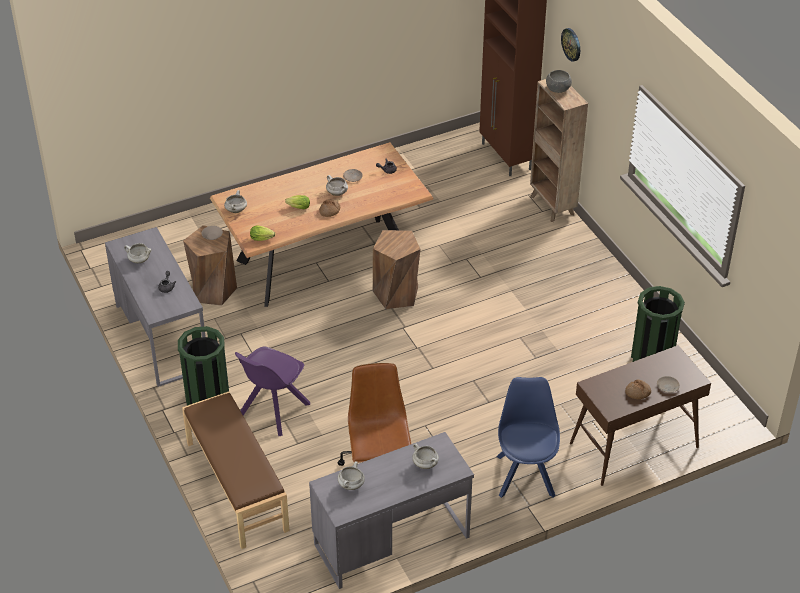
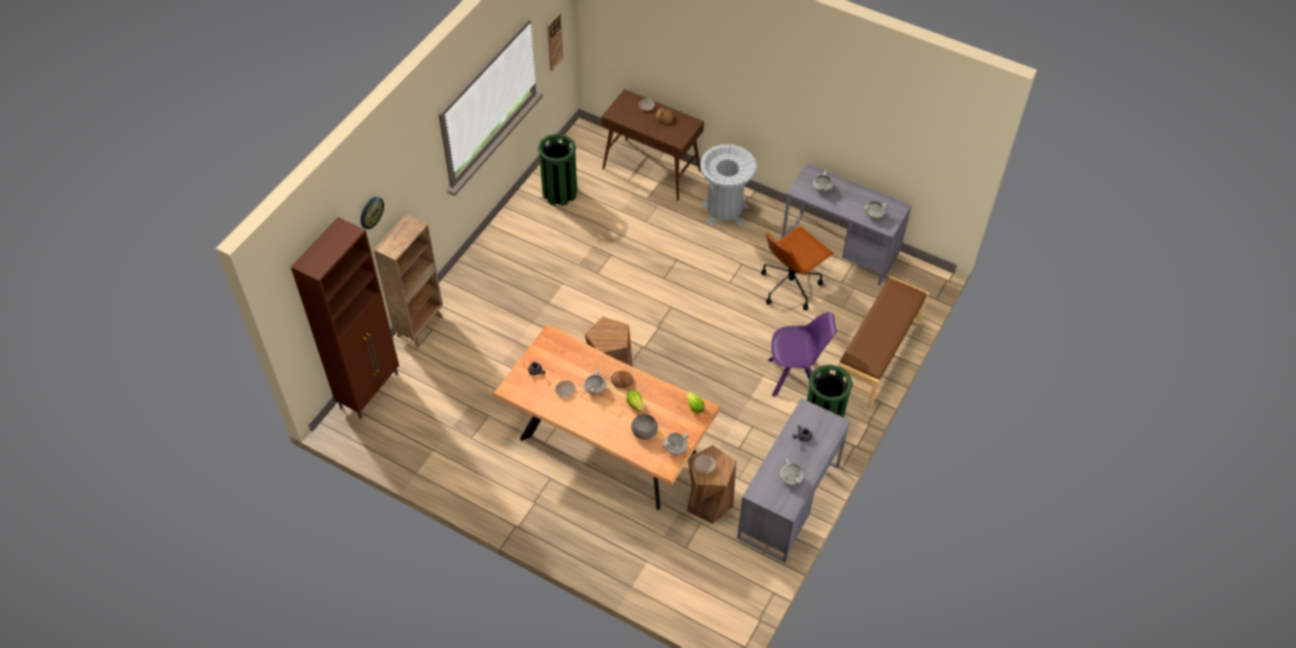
camera: 125 degrees left, 10 degrees up
(525, 474) = (724, 210): blue chair -> grey trash can
(558, 89) = (398, 241): grey bowl -> grey bowl (644, 432)
(761, 273) = (554, 41): none -> wall clock

